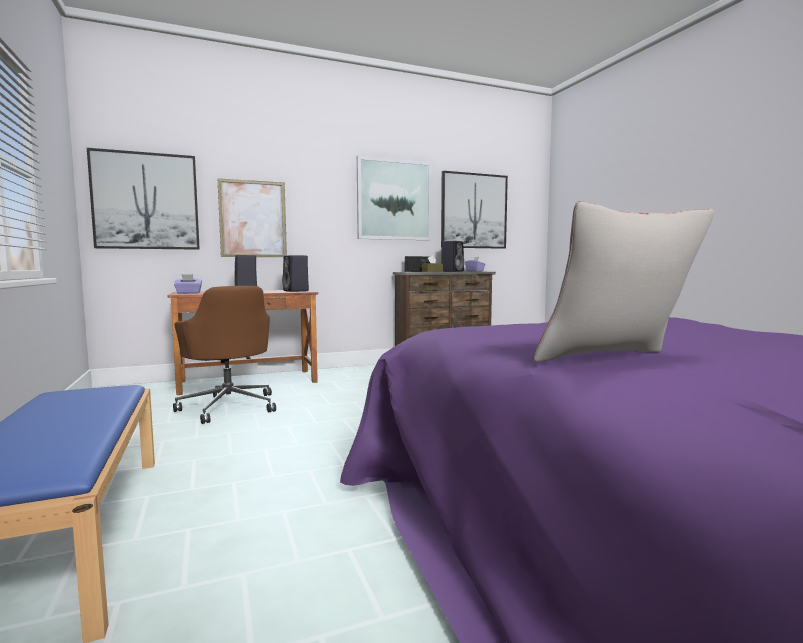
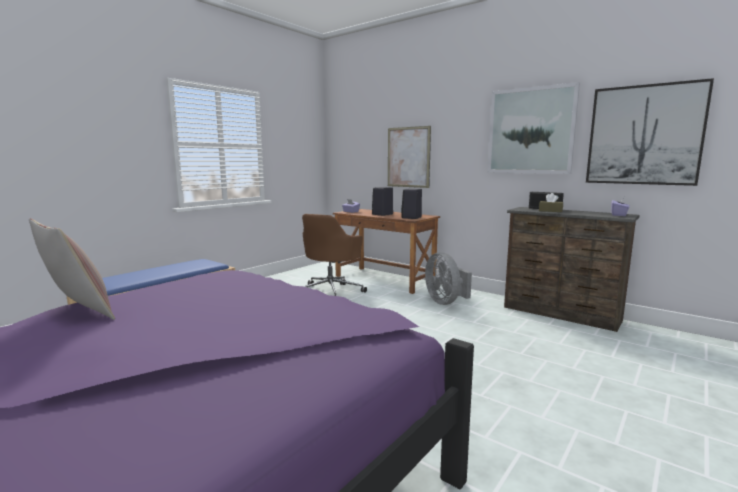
camera: 60 degrees right, 5 degrees up
(146, 201) = (352, 148): picture -> none
(361, 378) = (445, 302): none -> grey fan
(452, 271) = (583, 212): black speaker -> none

